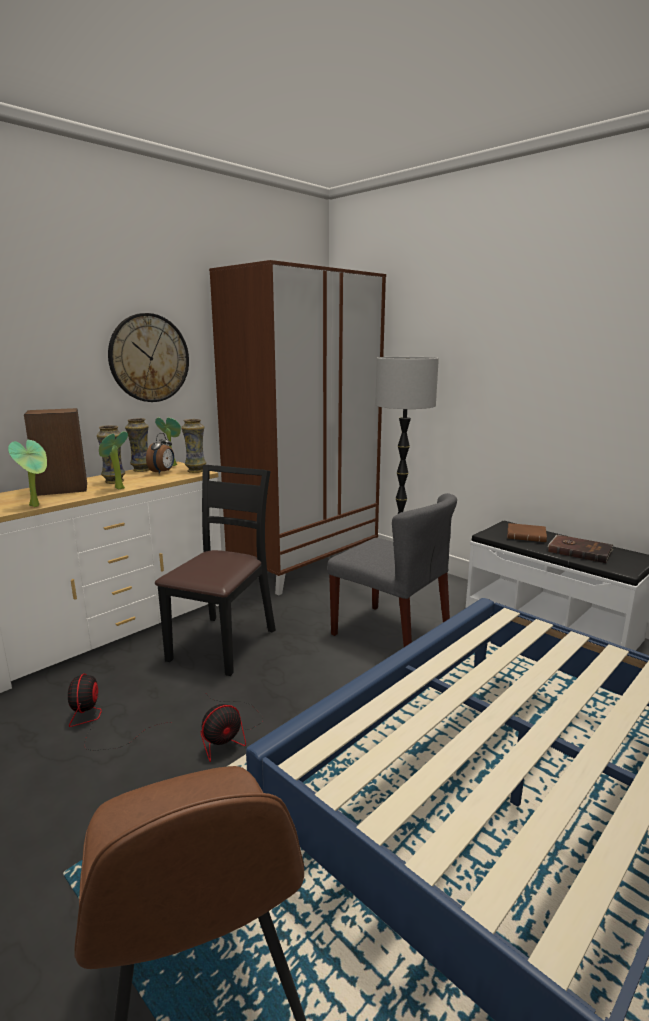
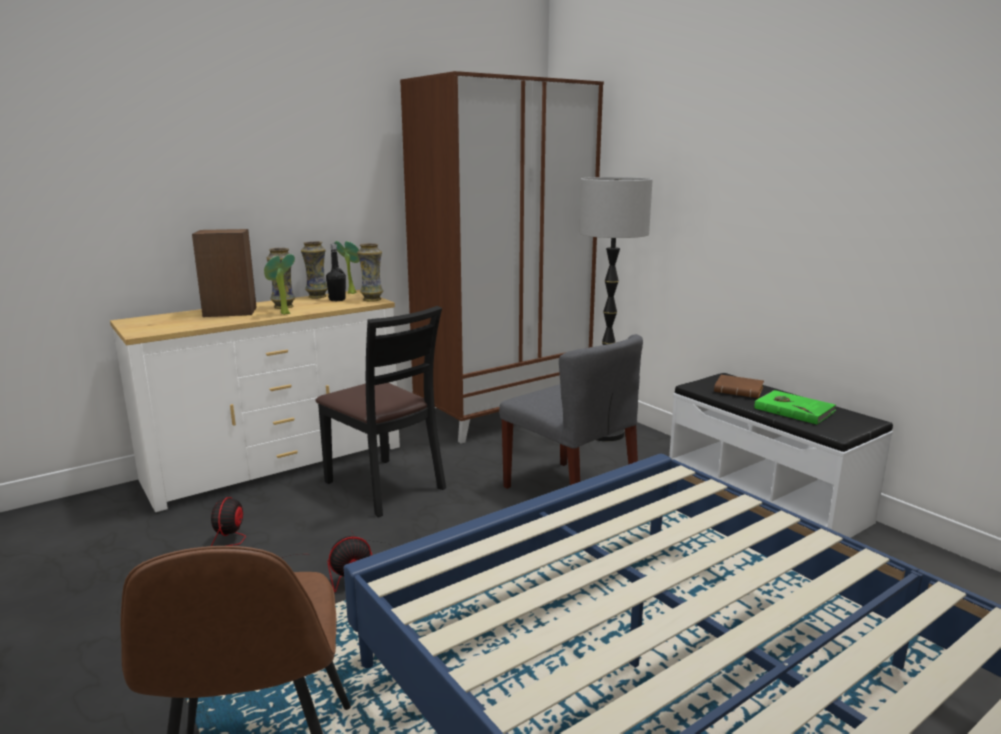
camera: 10 degrees right, 0 degrees up
(37, 505) = (199, 326): potted plant -> none
(149, 358) = (330, 177): wall clock -> none
(163, 472) = (337, 300): alarm clock -> black bottle
(222, 643) = (384, 486): black chair -> black chair turned 105 degrees clockwise
(579, 551) = (794, 409): brown book -> green book

